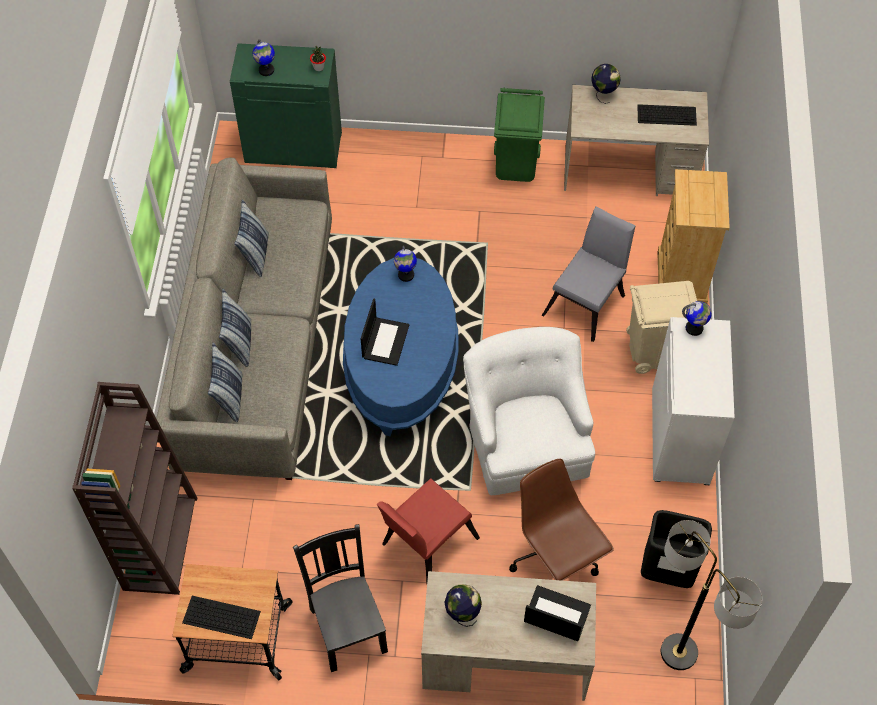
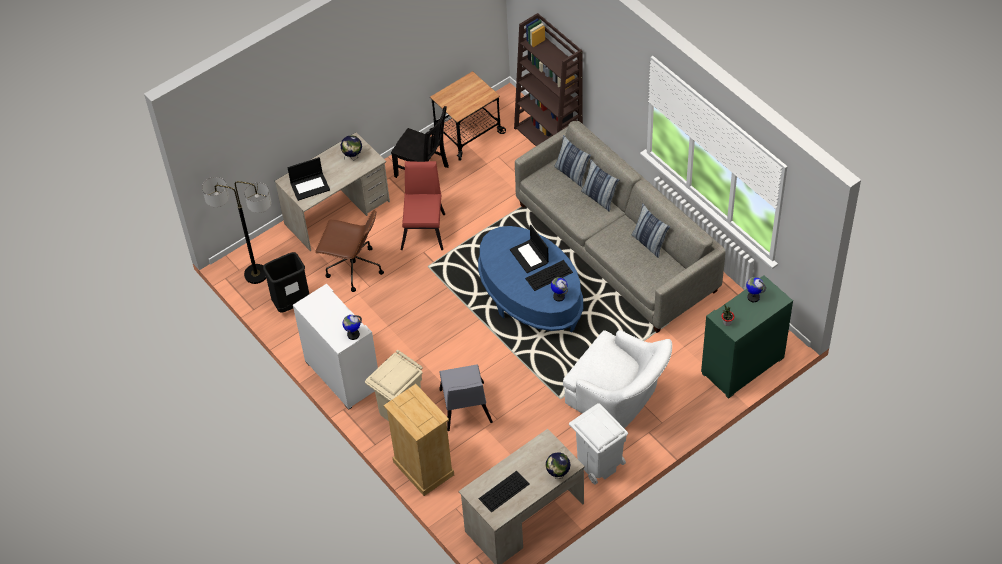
camera: 140 degrees right, 5 degrees down
(220, 617) = (460, 90): keyboard -> keyboard (549, 275)
(516, 165) = (598, 464): green trash can -> white trash can
(526, 439) = (424, 311): white armchair -> white armchair (619, 398)

